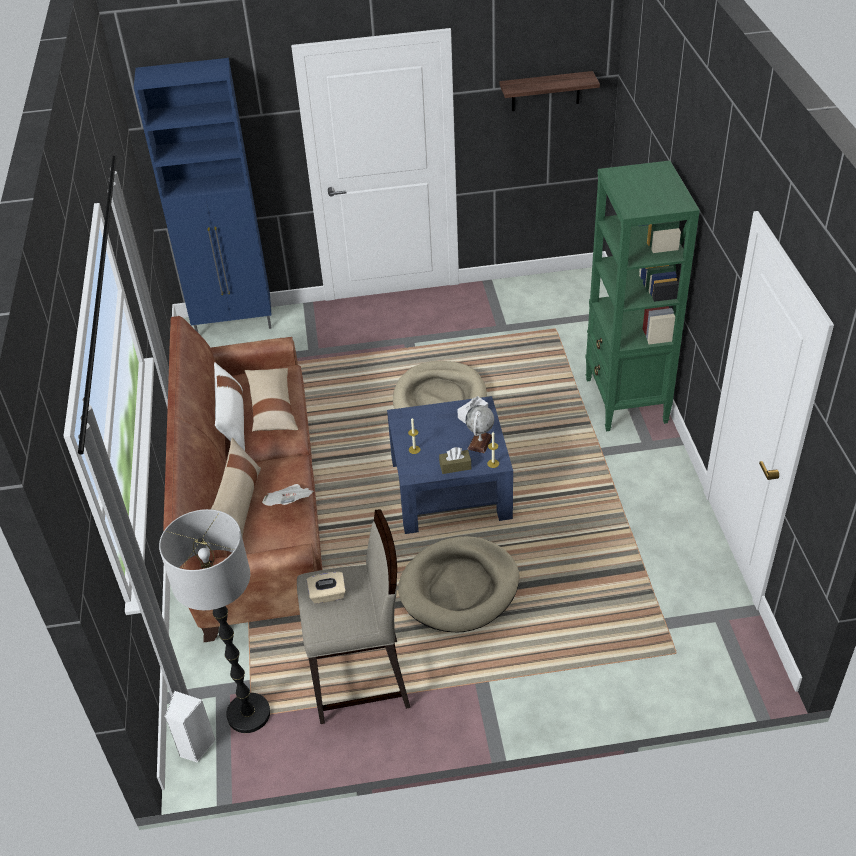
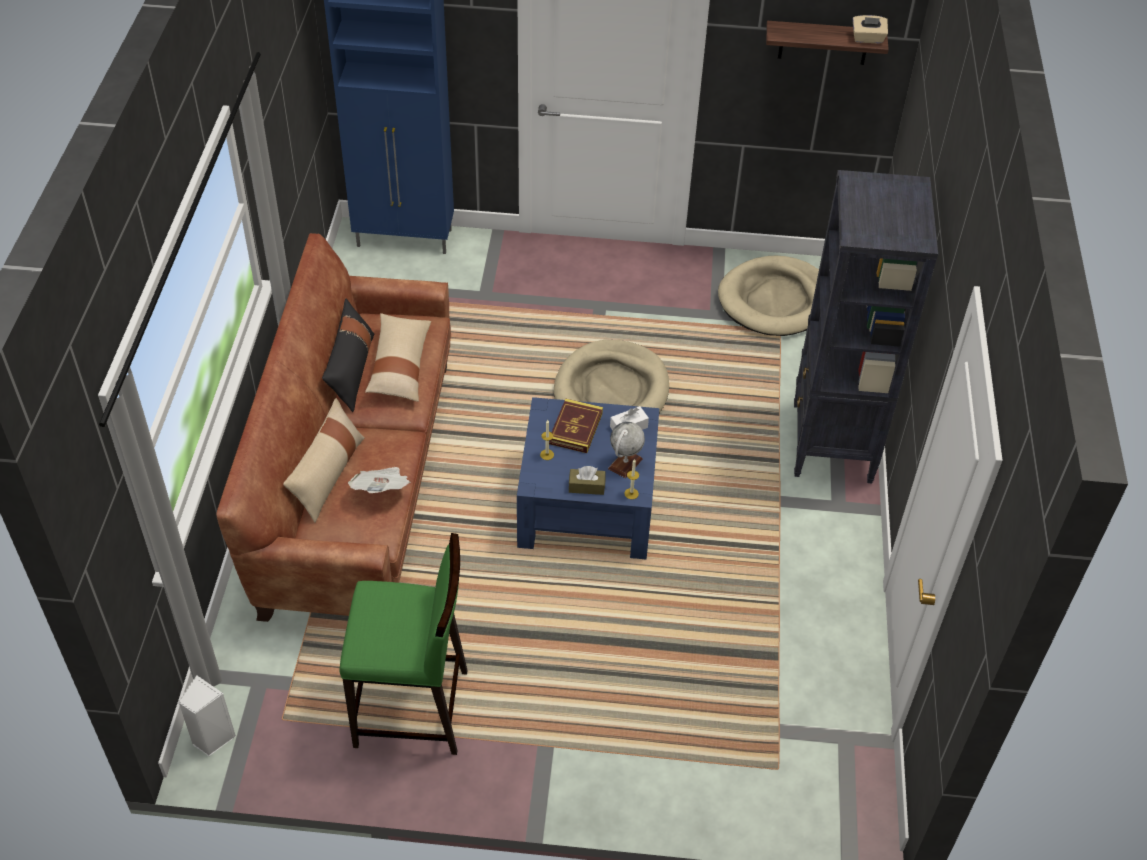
camera: 10 degrees right, 5 degrees up
(232, 420) = (351, 370): white pillow -> black pillow
(248, 713) = (279, 715): floor lamp -> none
(327, 595) = (381, 614): beige tissue box -> beige tissue box (867, 39)
(361, 681) = (413, 709): beige stool -> green stool
(431, 425) = (576, 428): none -> book
(459, 588) = (557, 628): beige dog bed -> beige dog bed (776, 300)
(626, 401) = (831, 443): green bookcase -> black bookcase

